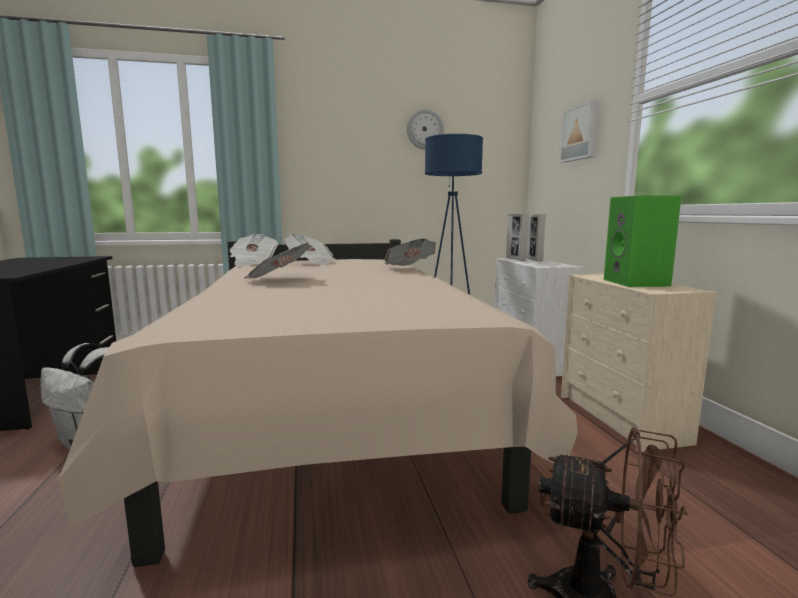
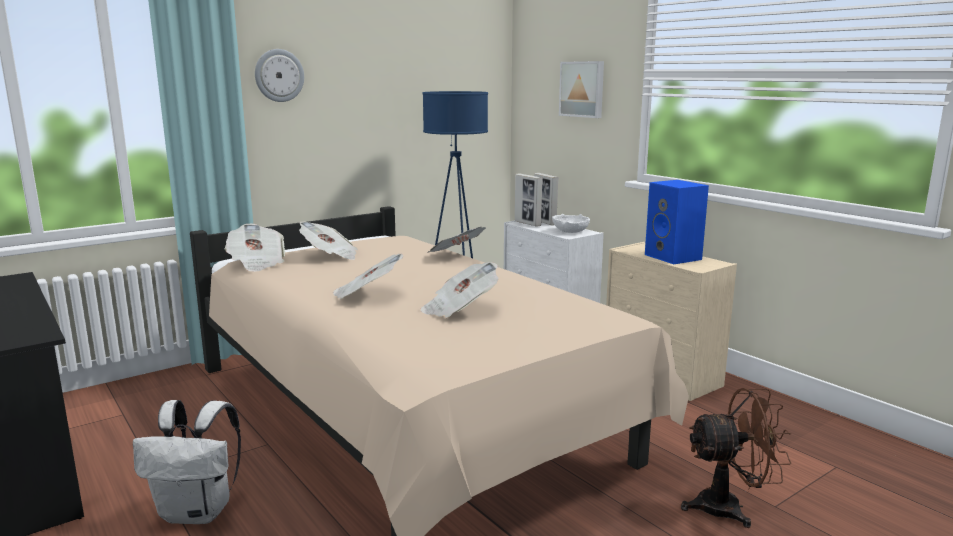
camera: 25 degrees left, 5 degrees up
(328, 293) = (459, 309): none -> newspaper
(425, 129) = (406, 71): wall clock -> wall clock (279, 75)
(549, 264) = (570, 231): none -> white bowl
(637, 283) = (674, 257): green speaker -> blue speaker

